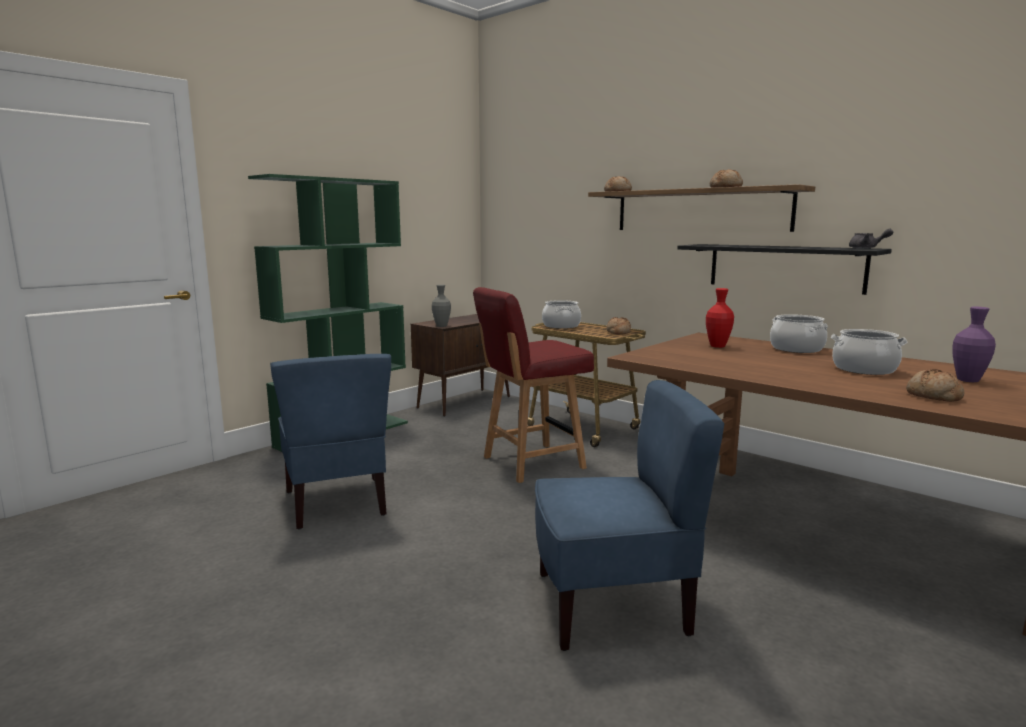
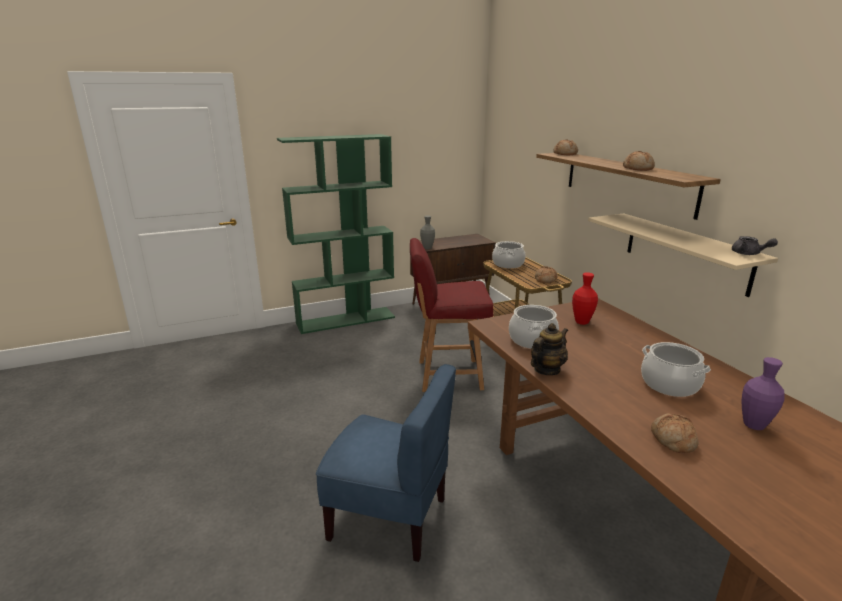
camera: 25 degrees right, 10 degrees up
(337, 503) = (296, 380): blue chair -> none
(749, 375) = (546, 370): none -> teapot
(784, 267) = (685, 252): black shelf -> beige shelf
(796, 349) = (651, 339): cooking pot -> cooking pot (532, 340)

